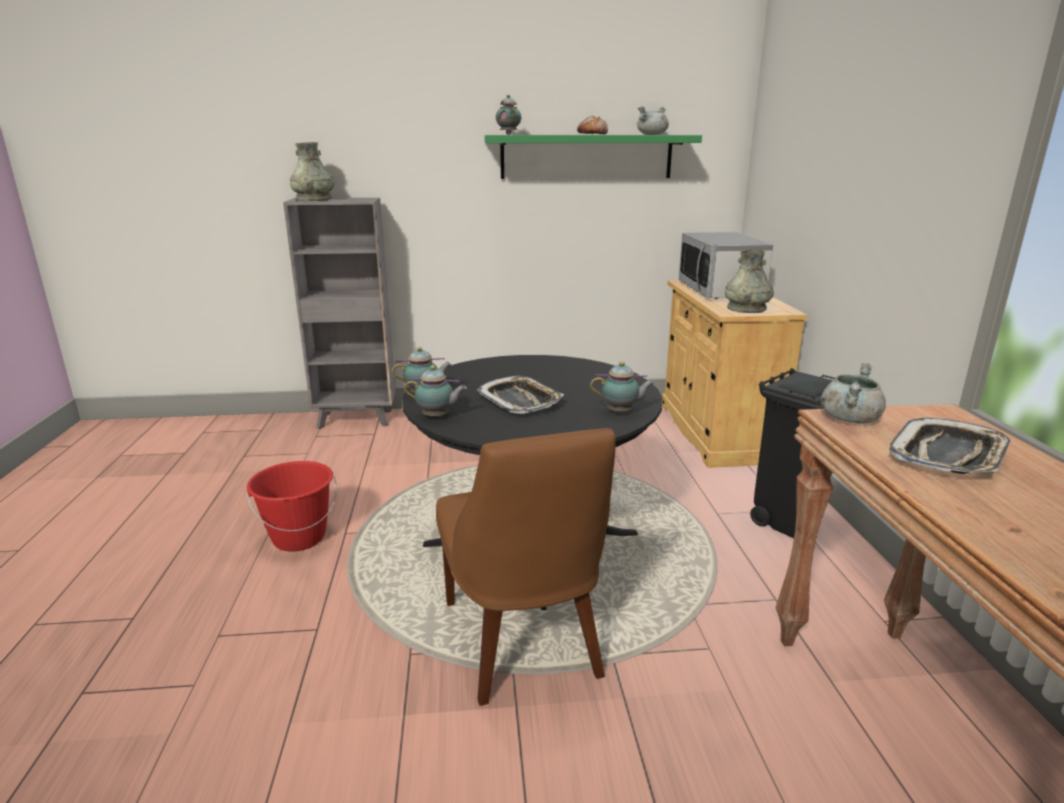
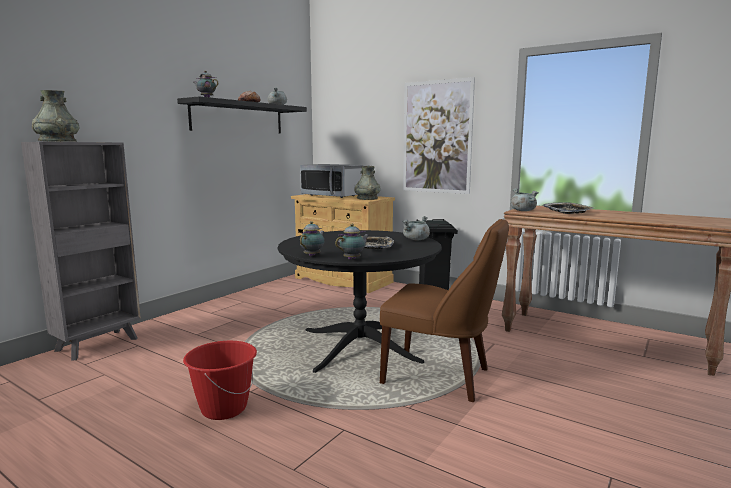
camera: 50 degrees left, 10 degrees down
(586, 157) = (238, 118): green shelf -> black shelf
(621, 412) = (416, 240): teapot -> grey cooking pot
(881, 208) = (436, 137): none -> picture

